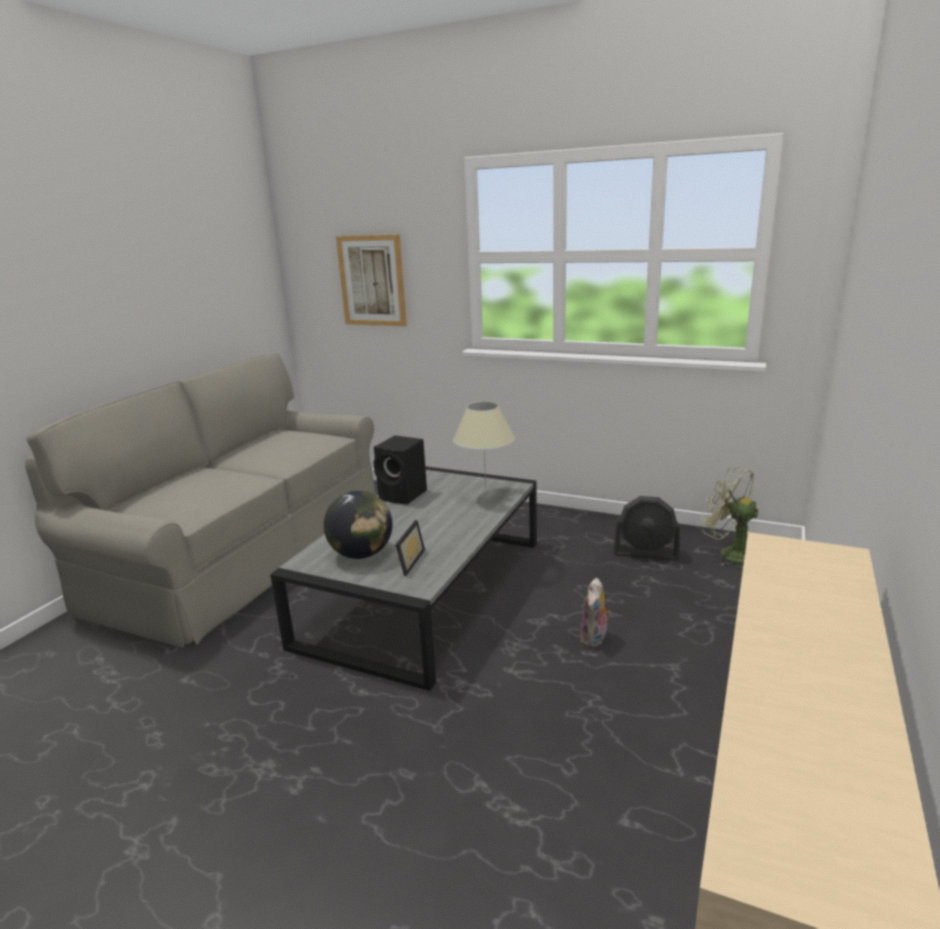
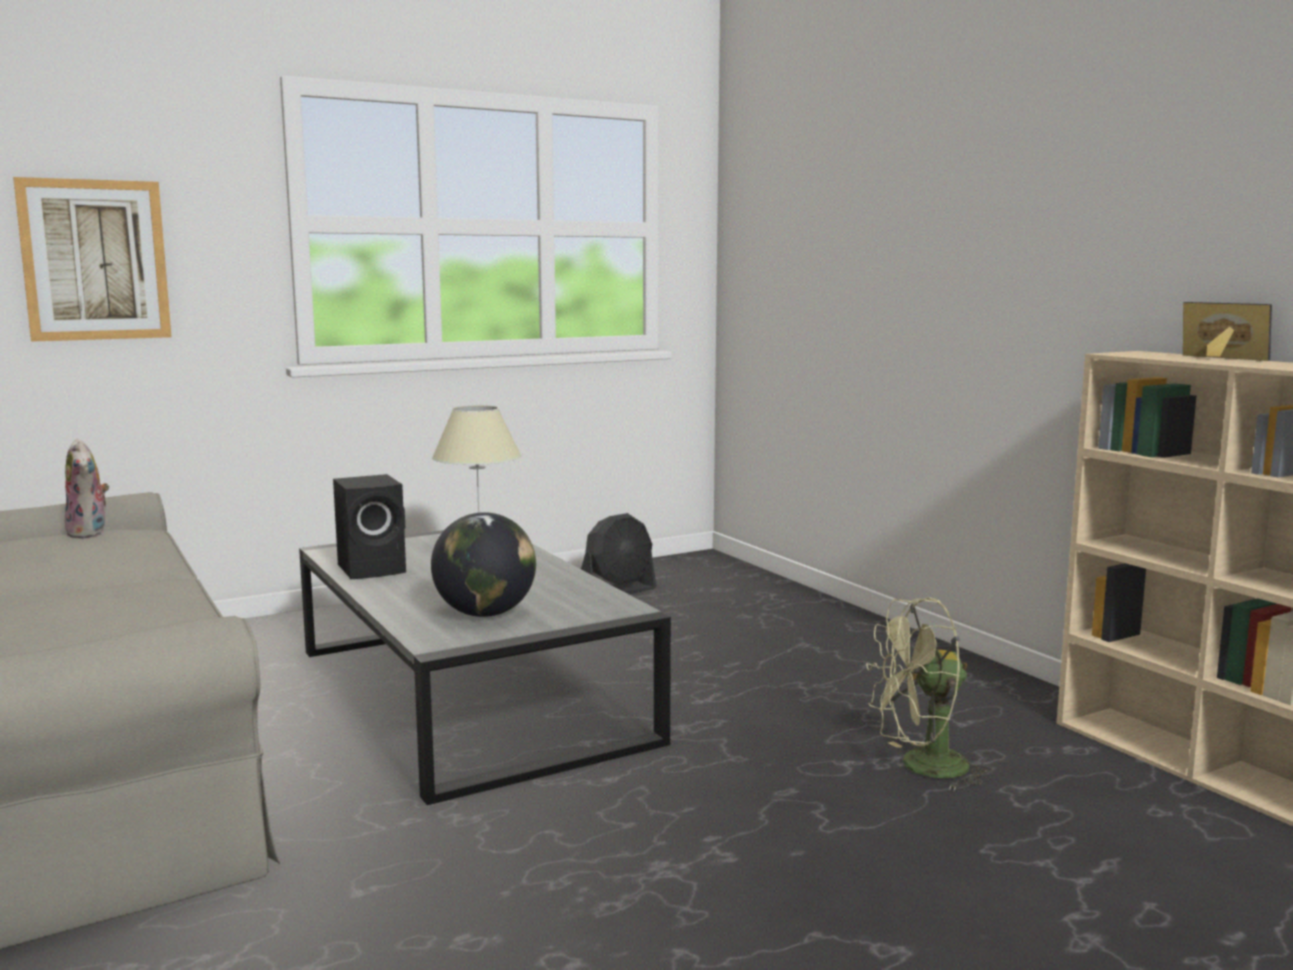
camera: 55 degrees left, 10 degrees down
(406, 561) = (554, 601): picture frame -> picture frame (1218, 358)
(595, 639) = (714, 655): plush toy -> plush toy (90, 533)
(729, 554) = (683, 571): green fan -> green fan (921, 768)

